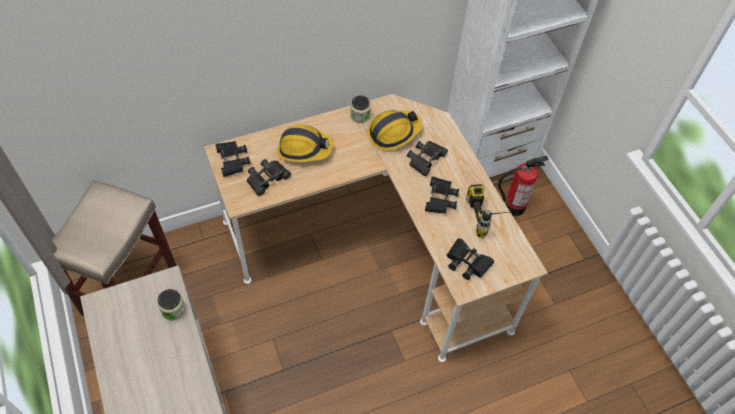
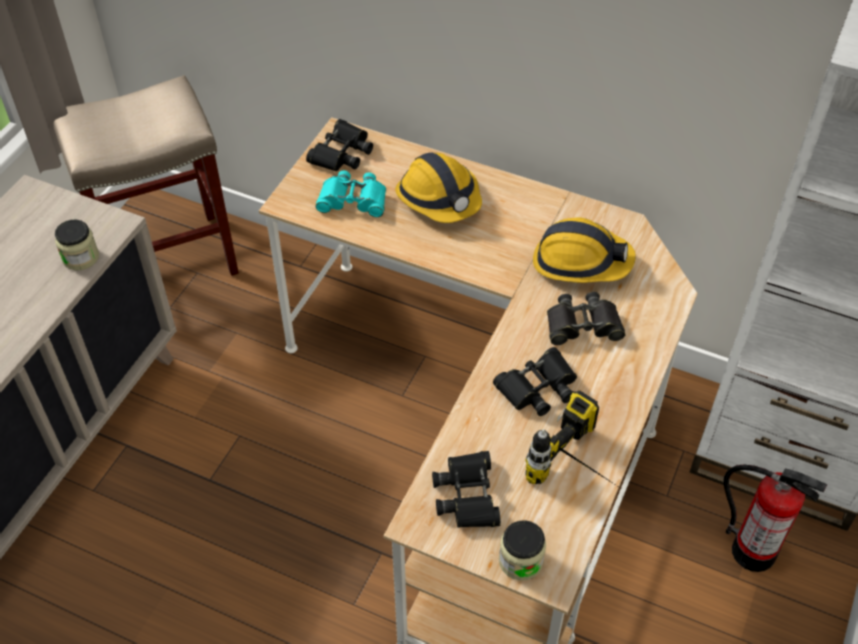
camera: 50 degrees right, 5 degrees down
(267, 179) = (353, 200): black binoculars -> turquoise binoculars
(360, 116) = (562, 210): jar -> jar (520, 561)

